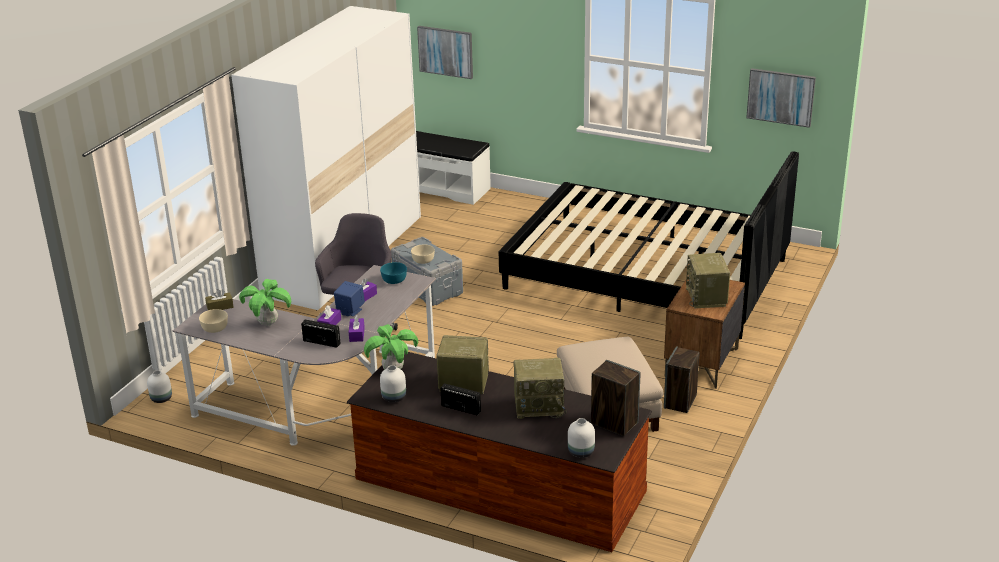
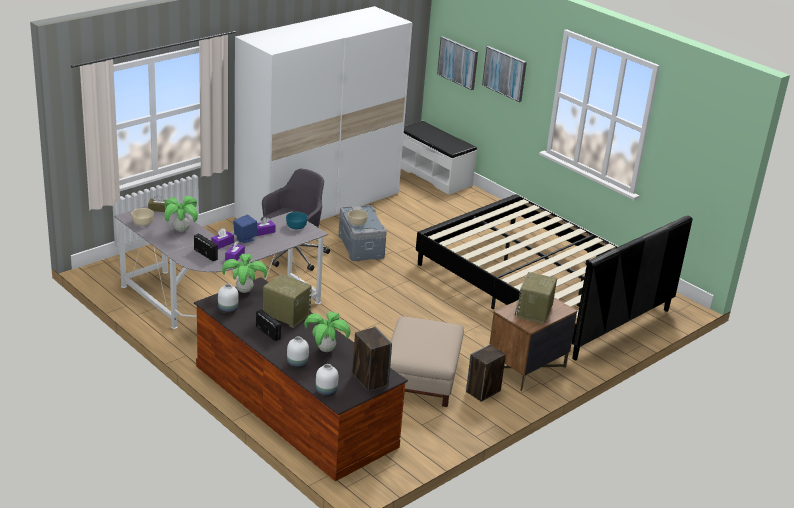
camera: 20 degrees right, 0 degrees up
(161, 398) = (111, 267): white vase -> white vase (297, 363)
(539, 406) = (326, 350): radio -> potted plant
(781, 97) = (697, 166): picture -> picture (505, 73)

